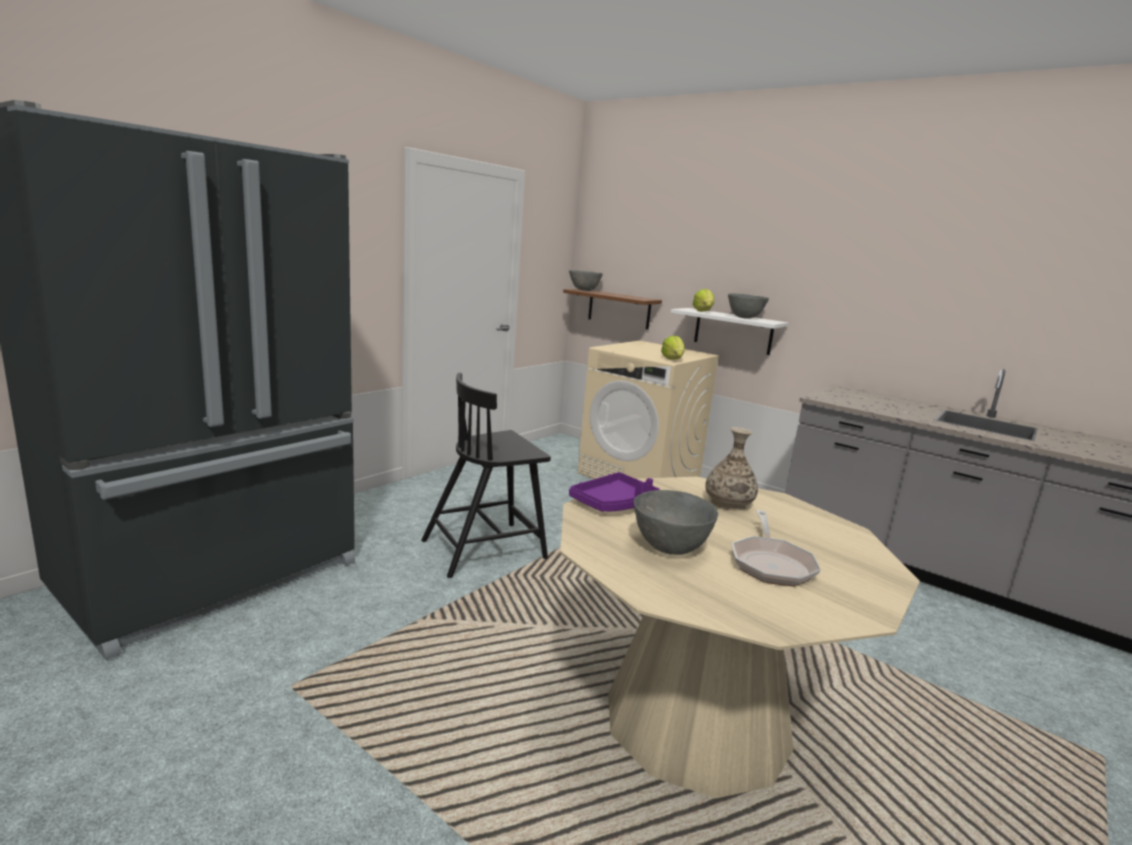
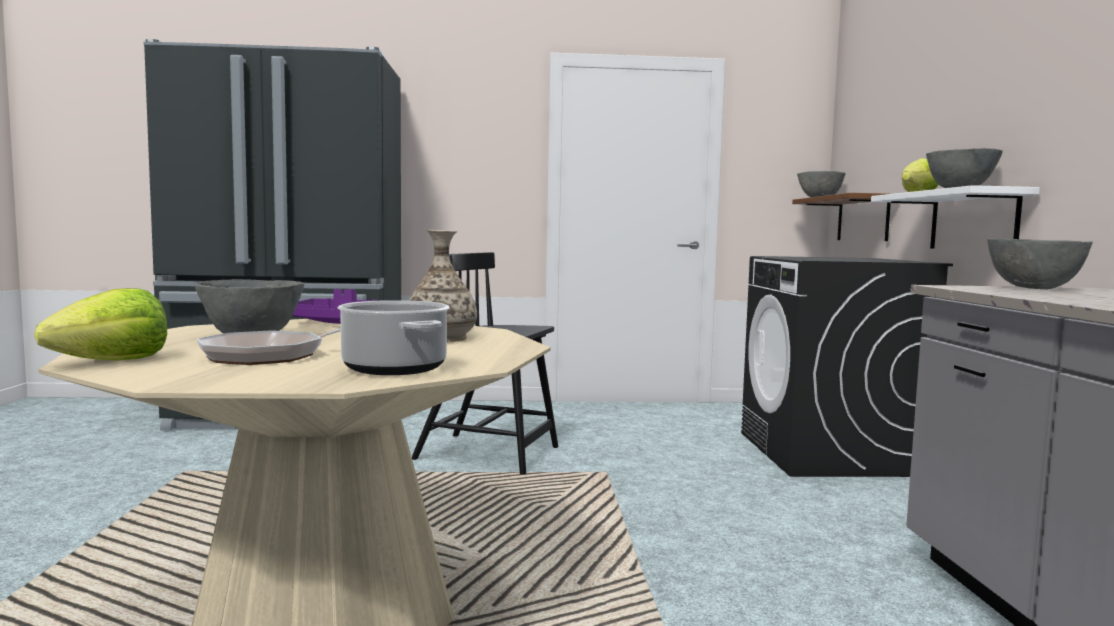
camera: 50 degrees right, 10 degrees down
(640, 476) = (828, 453): beige washing machine -> black washing machine
(673, 359) = (826, 260): lettuce -> lettuce (114, 361)
(837, 393) = (1034, 288): none -> grey bowl
(844, 548) = (393, 368): none -> cooking pot

